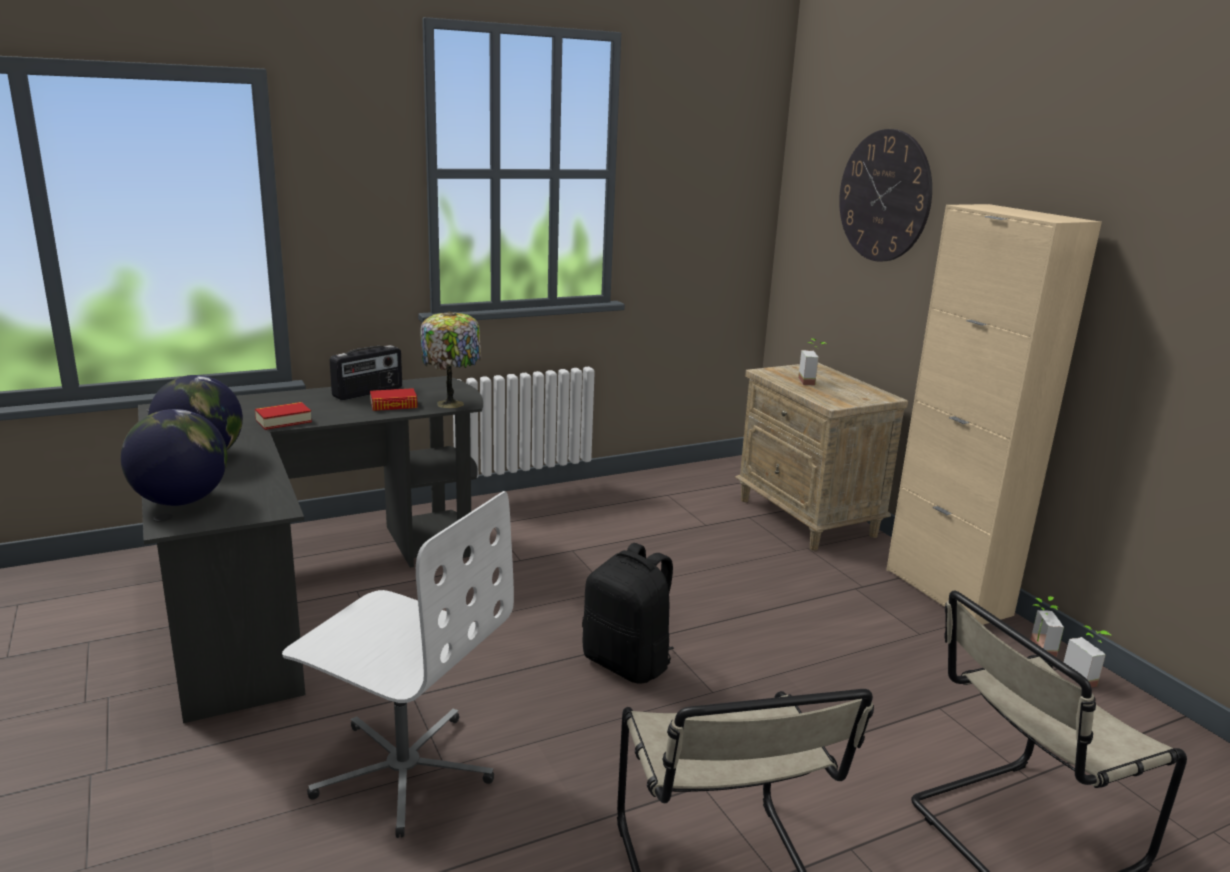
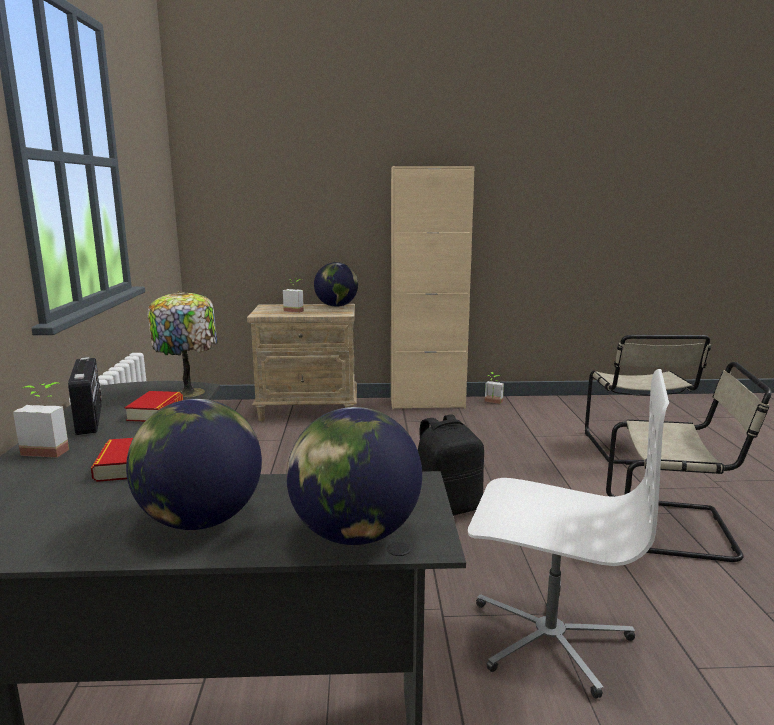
camera: 65 degrees left, 5 degrees down
(403, 769) = (549, 636): white office chair -> white office chair turned 60 degrees clockwise
(872, 394) = (336, 306): none -> globe
(884, 196) = (296, 173): wall clock -> none
(1084, 677) = (521, 401): potted plant -> potted plant (50, 449)

